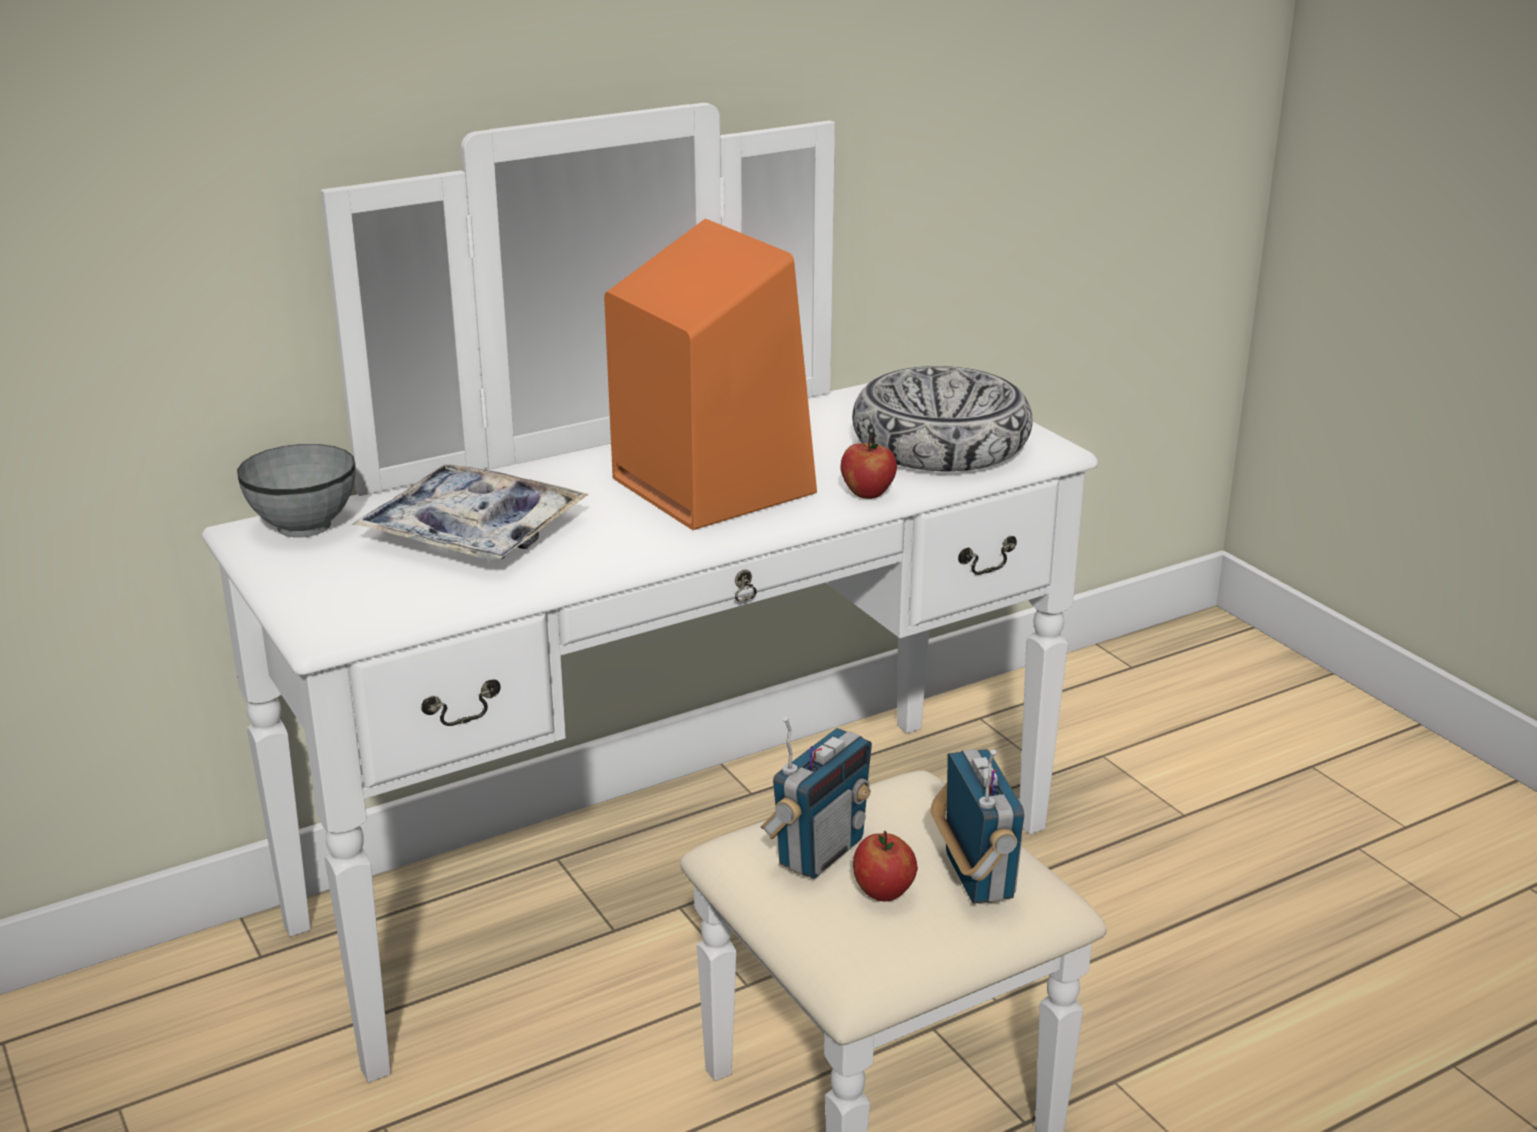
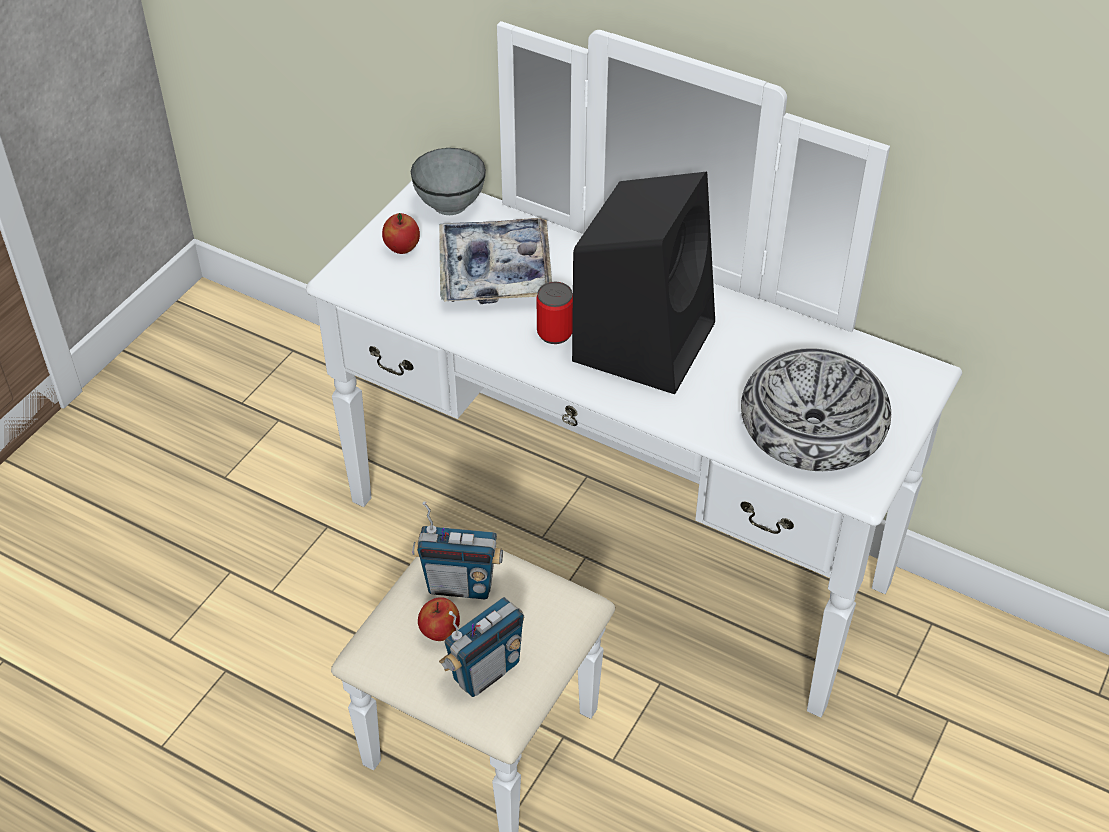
camera: 60 degrees right, 20 degrees up
(632, 527) = (555, 333): none -> can
(708, 484) = (644, 339): orange speaker -> black speaker
(868, 494) = (696, 420): apple -> apple (402, 248)

